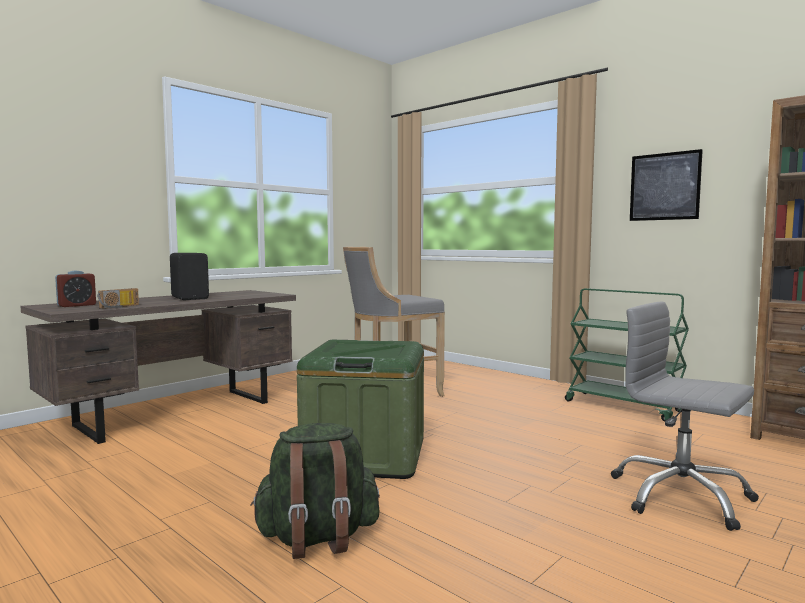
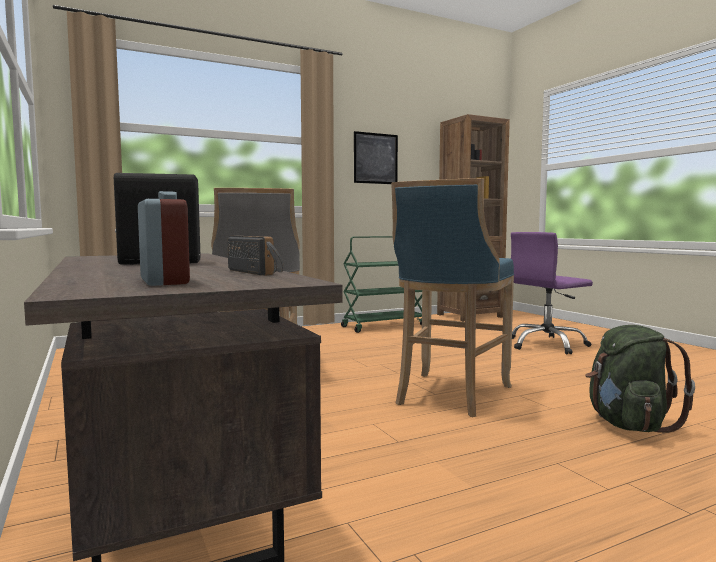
camera: 70 degrees left, 0 degrees up
(365, 455) = (449, 396): green storage box -> blue stool
(680, 496) = (546, 345): grey office chair -> purple office chair

